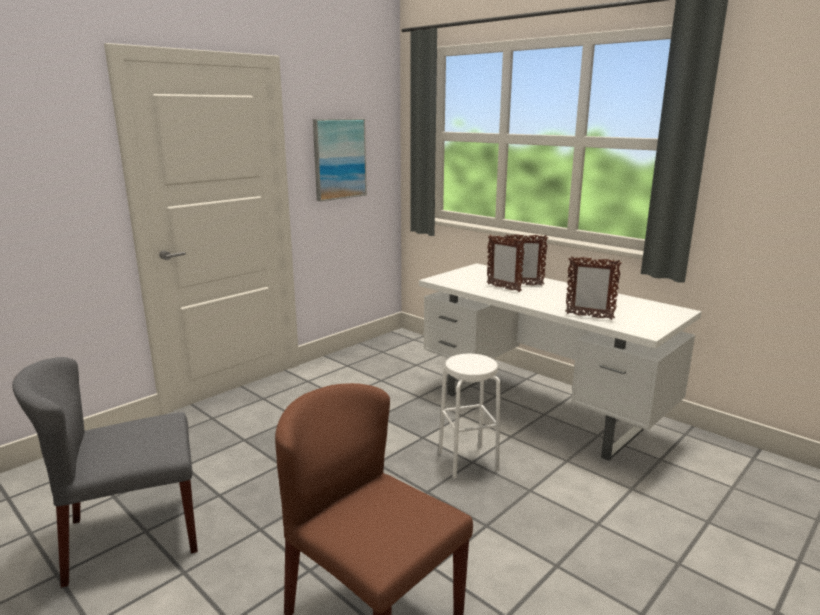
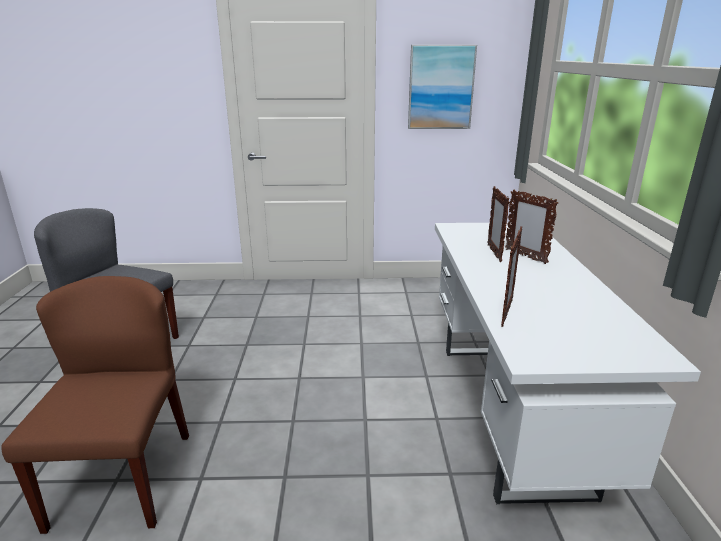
camera: 45 degrees right, 5 degrees up
(467, 461) = (362, 417): white stool -> none
(589, 316) = (506, 313): picture frame -> picture frame turned 135 degrees counterclockwise

